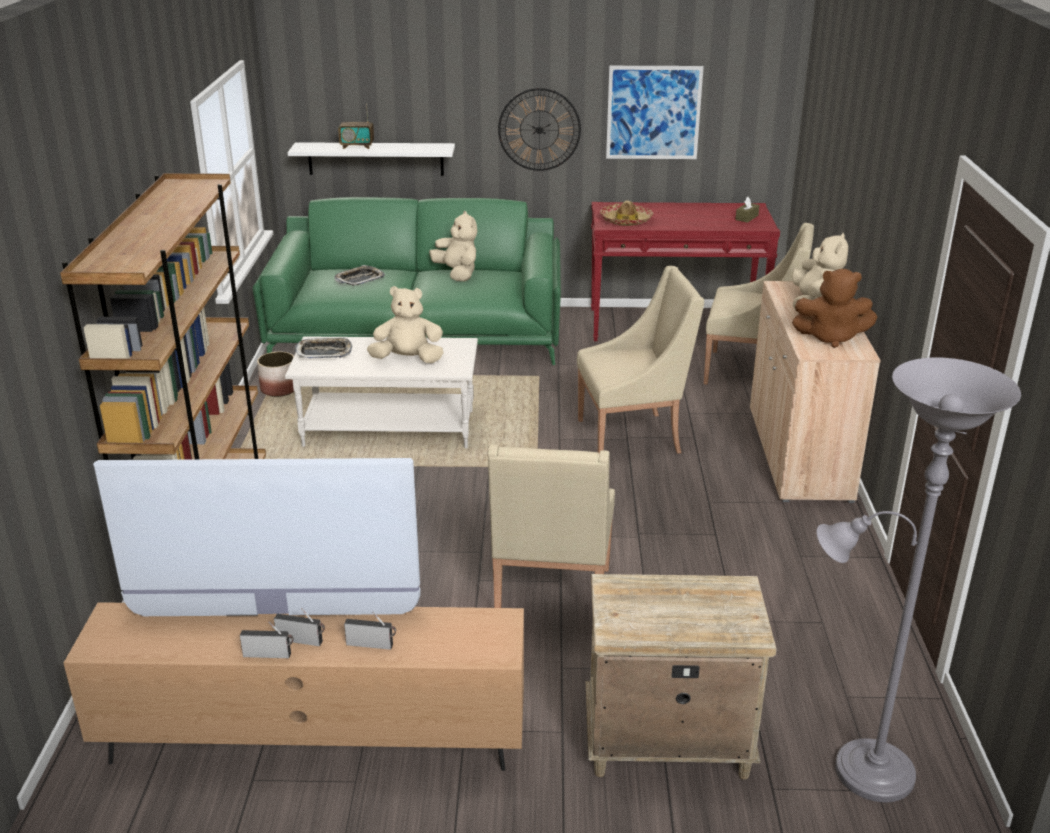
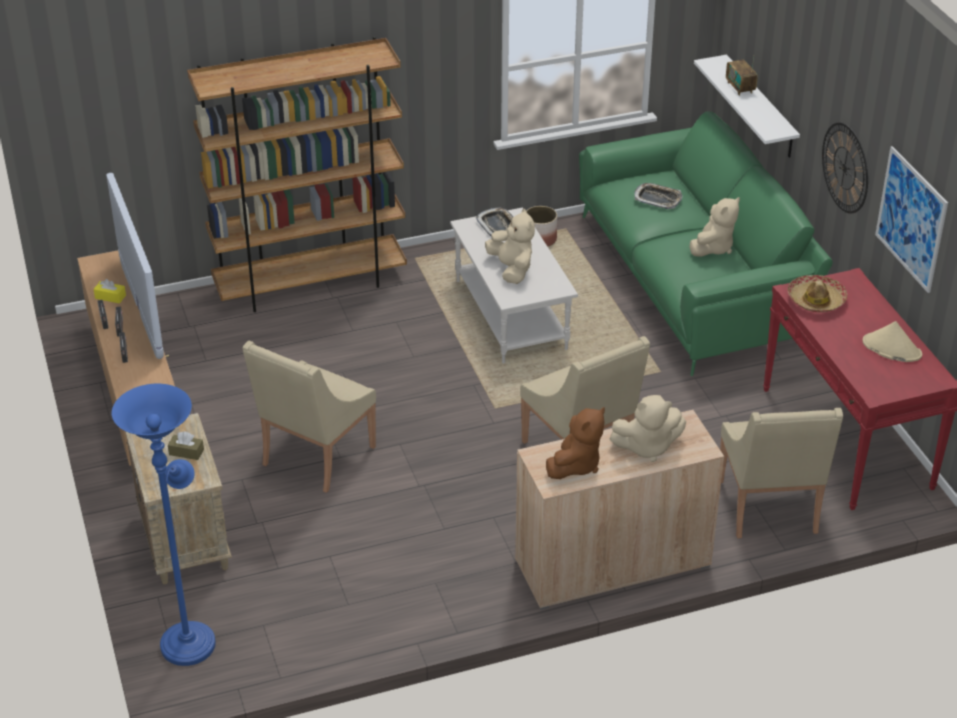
camera: 70 degrees right, 10 degrees up
(209, 640) = (110, 297): none -> yellow tissue box
(551, 599) = (315, 457): beige armchair -> beige armchair turned 45 degrees counterclockwise
(706, 212) = (891, 348): none -> beige hat
(746, 217) = (895, 379): brown tissue box -> brown tissue box (186, 452)
(831, 337) = (576, 465): brown plush toy -> brown plush toy turned 135 degrees counterclockwise
(863, 769) = (189, 639): grey floor lamp -> blue floor lamp

